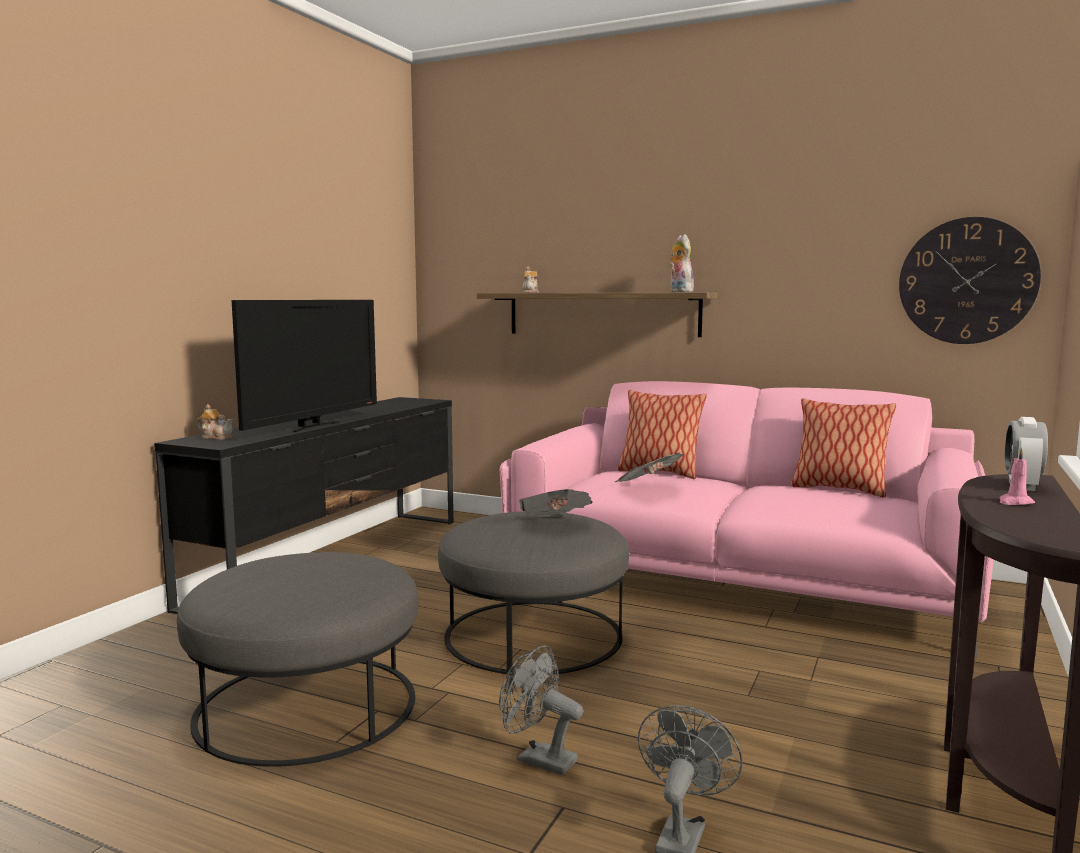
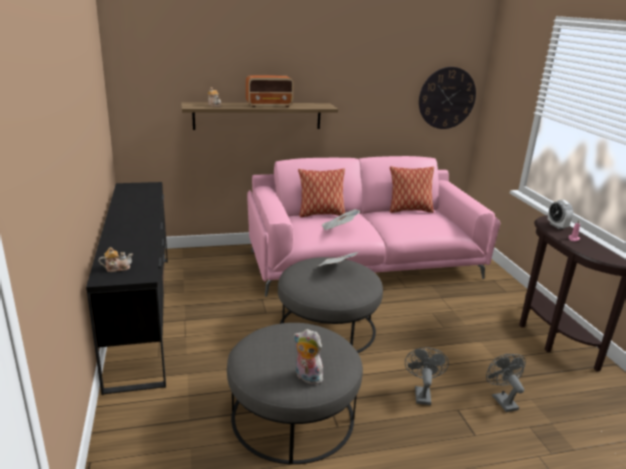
camera: 40 degrees left, 15 degrees up
(312, 426) = (150, 237): television -> none
(538, 759) = (421, 393): grey fan -> grey fan turned 105 degrees clockwise
(606, 292) = (269, 105): none -> radio
(679, 292) = (314, 105): plush toy -> plush toy (306, 377)

